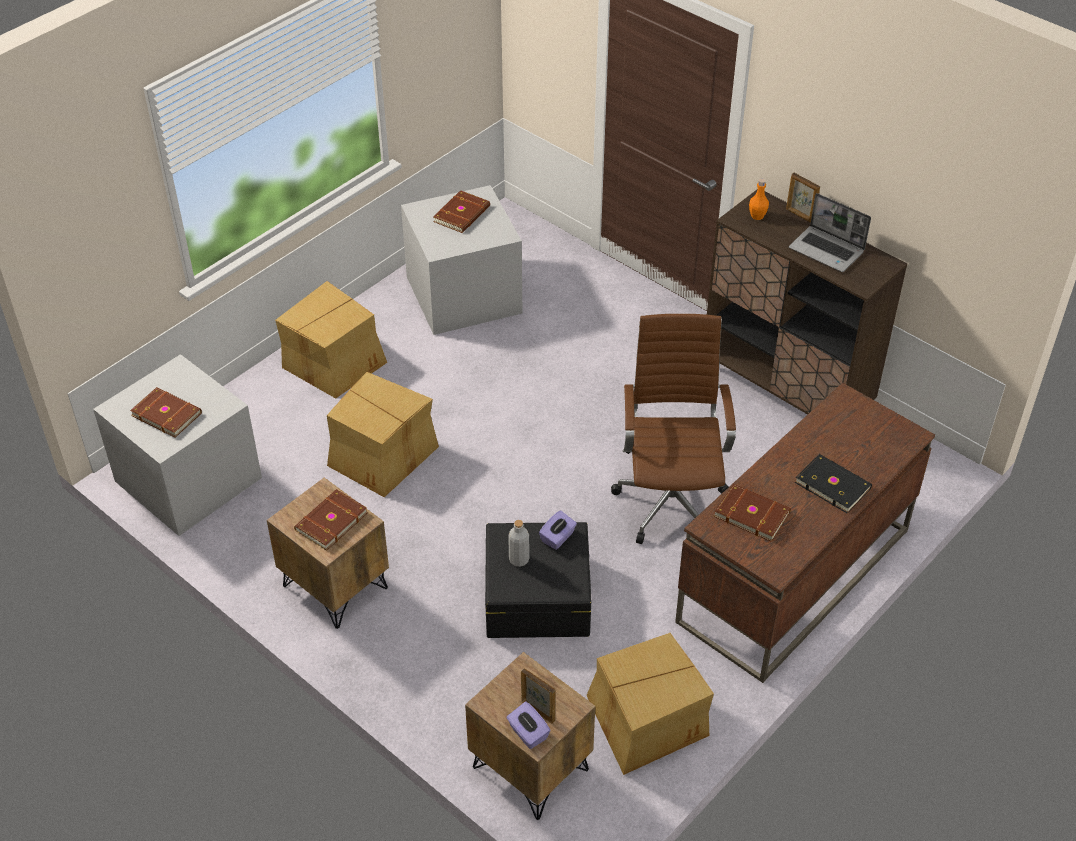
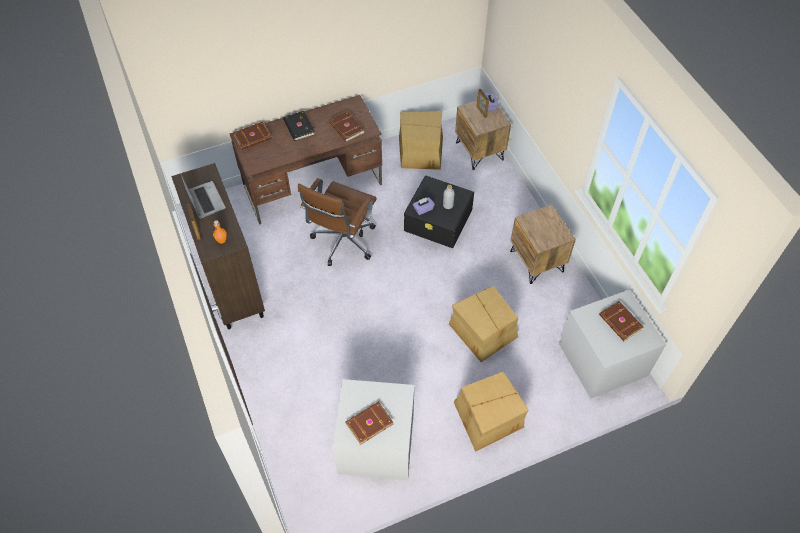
camera: 155 degrees left, 10 degrees up
(330, 521) = (542, 226): brown book -> brown book (253, 137)

